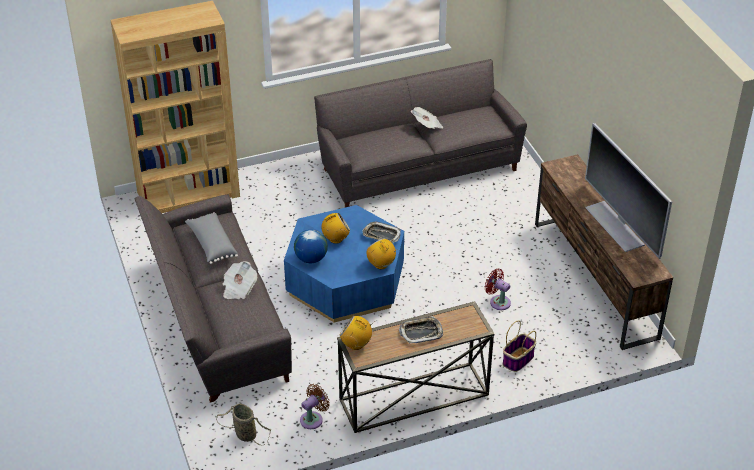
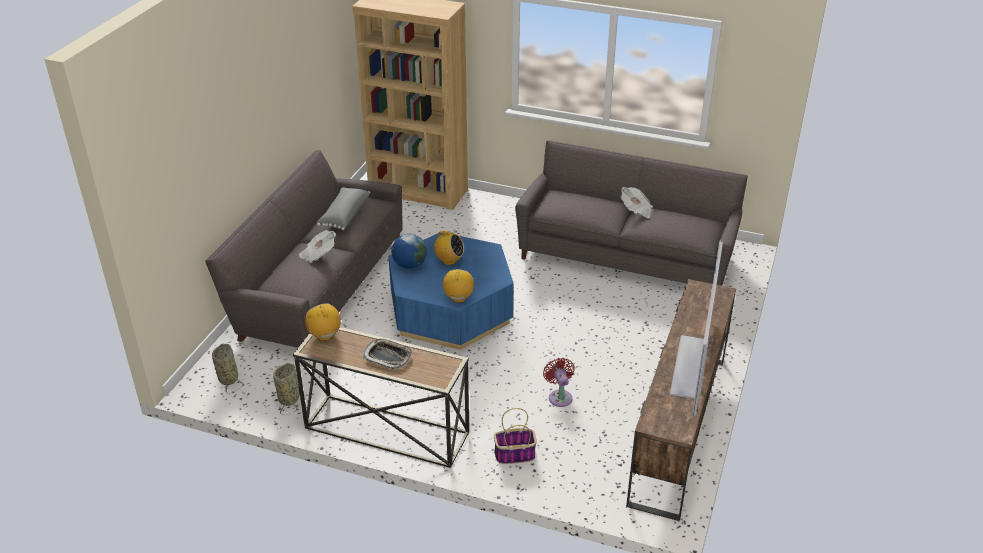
camera: 40 degrees right, 5 degrees down
(313, 419) = (289, 398): brown fan -> basket
(381, 235) = (489, 276): tray -> none

